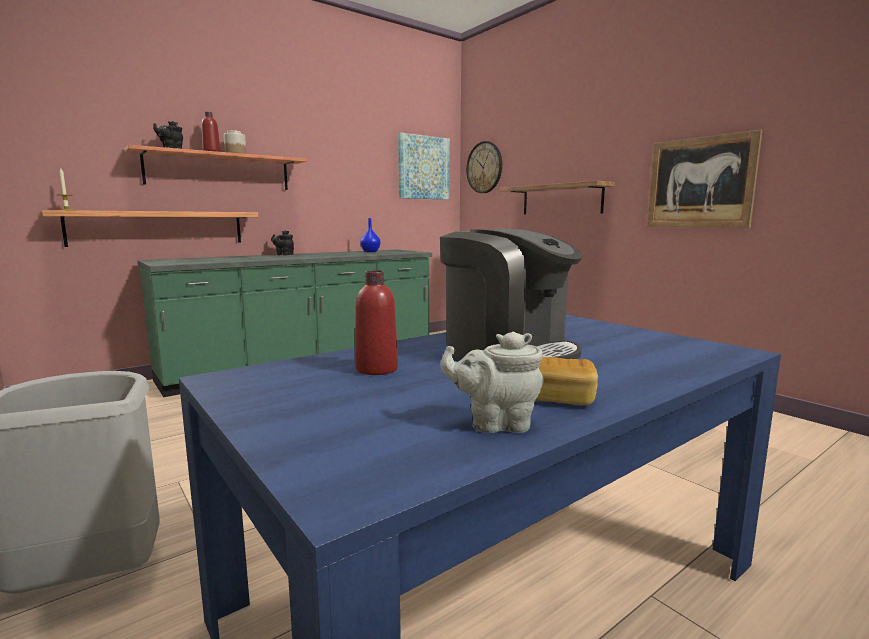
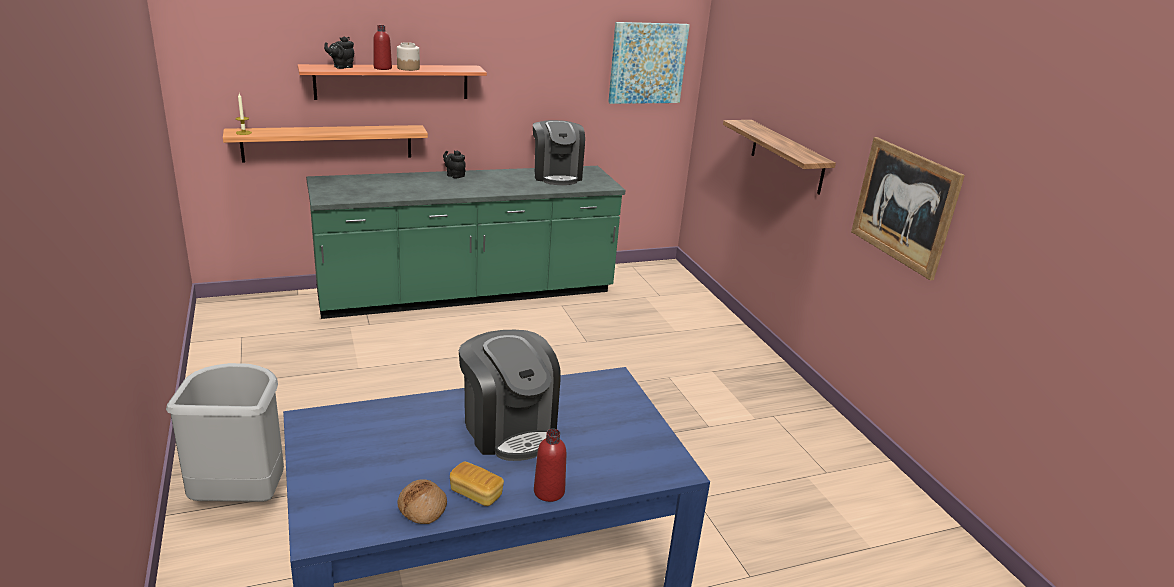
camera: 15 degrees right, 15 degrees up
(370, 251) = (556, 175): blue vase -> coffee machine
(376, 369) = (402, 431): red bottle -> red bottle (549, 492)
(484, 167) = (725, 74): wall clock -> none
(496, 424) = (422, 507): grey teapot -> bread

